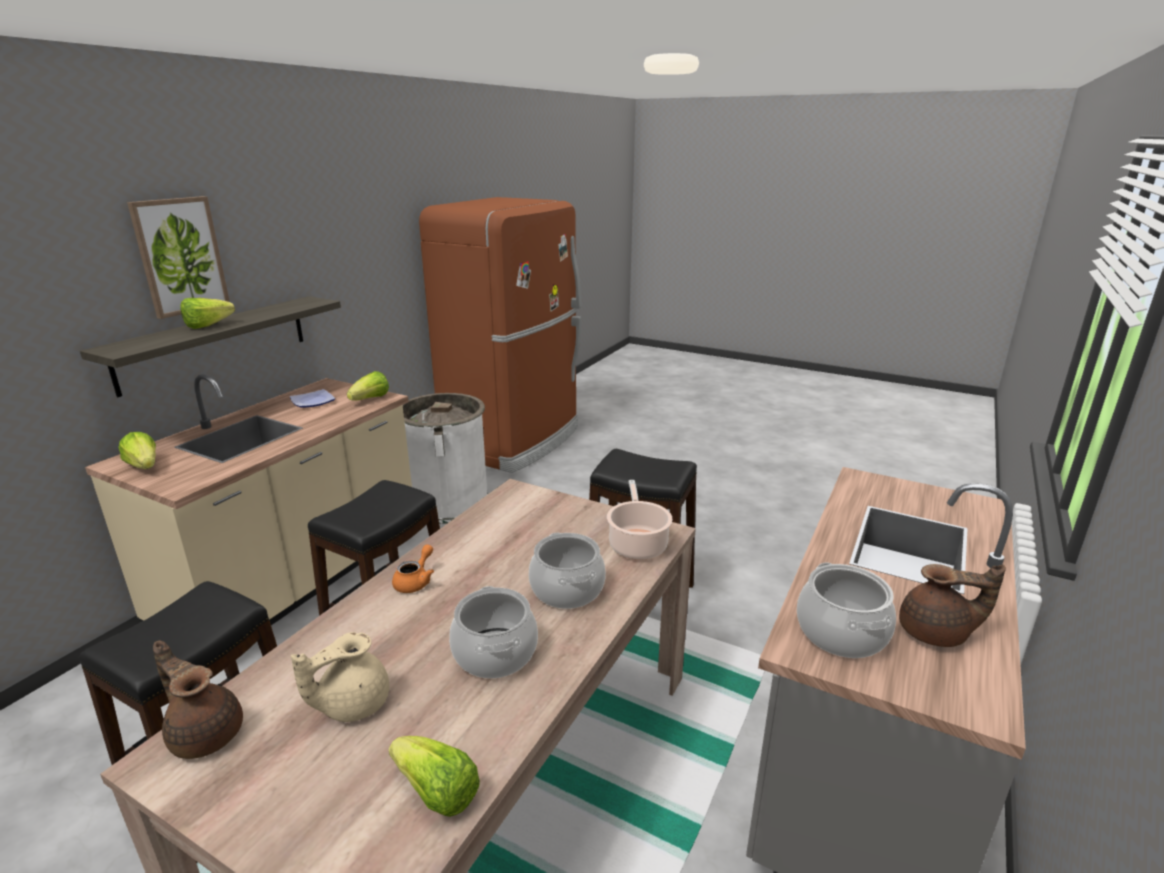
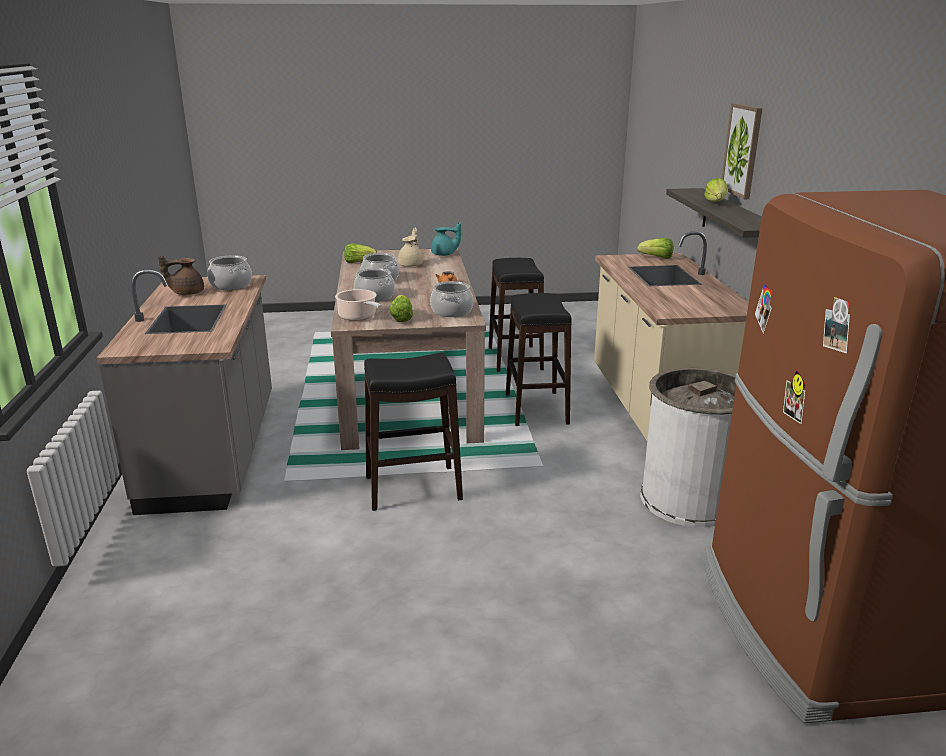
camera: 145 degrees right, 0 degrees up
(205, 733) = (444, 254): brown teapot -> turquoise teapot
(314, 401) = (701, 298): plate -> none
(371, 399) = (671, 309): lettuce -> lettuce (401, 318)
(510, 512) = (452, 312): none -> cooking pot

